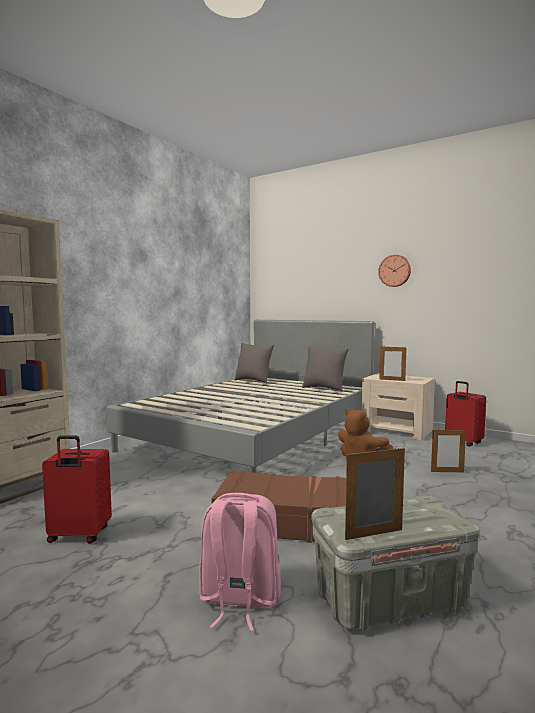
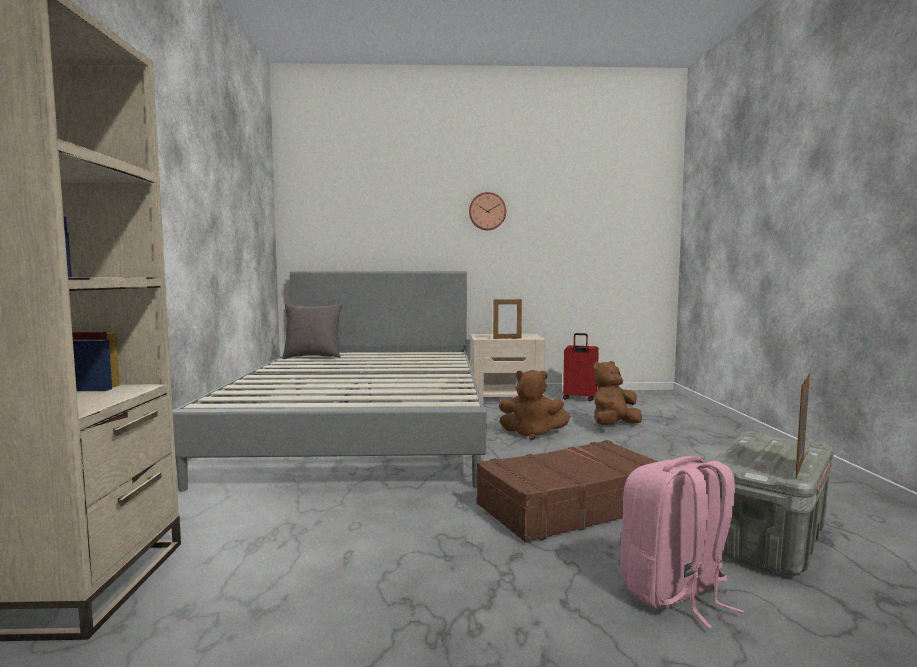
camera: 35 degrees left, 0 degrees up
(78, 536) = (359, 610): red suitcase -> none
(324, 389) = (424, 357): grey pillow -> none
(447, 472) = (614, 426): picture frame -> brown plush toy

